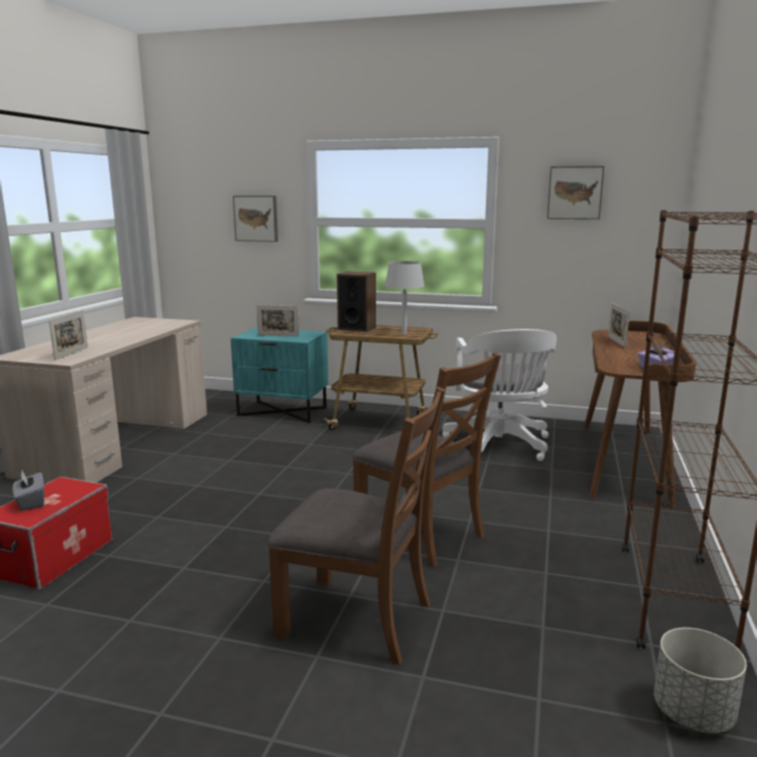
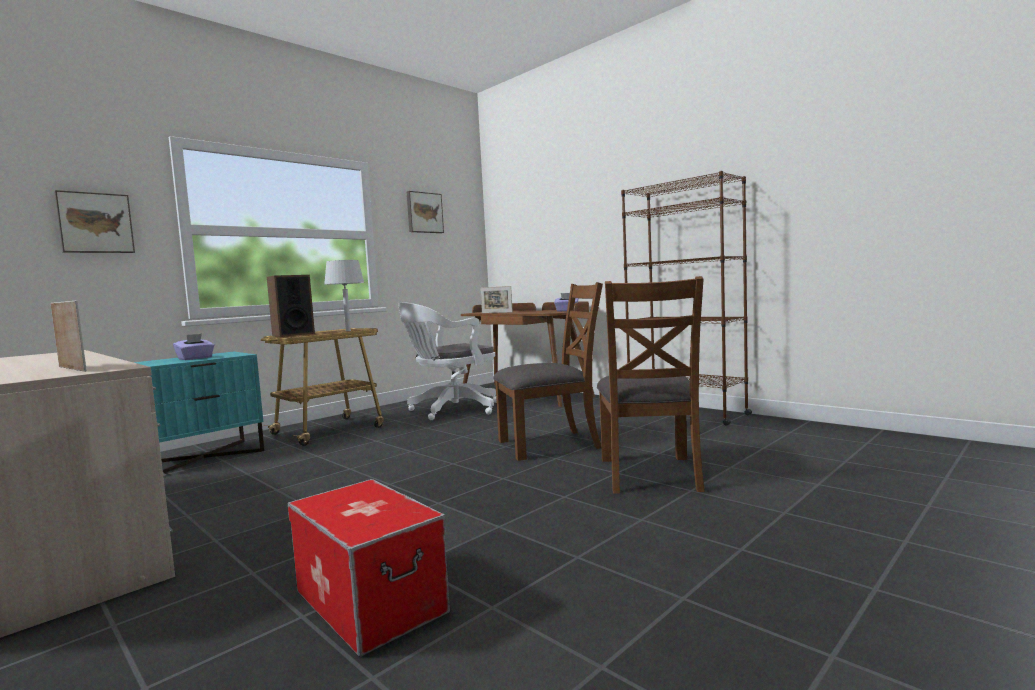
camera: 60 degrees left, 10 degrees down
(31, 502) = (355, 515): grey tissue box -> none
(278, 335) = (195, 358): picture frame -> purple tissue box
(357, 618) = (650, 474): brown chair -> brown chair turned 135 degrees clockwise
(499, 446) = (451, 410): white office chair -> white office chair turned 120 degrees clockwise
(692, 712) = (783, 427): grey planter -> none

